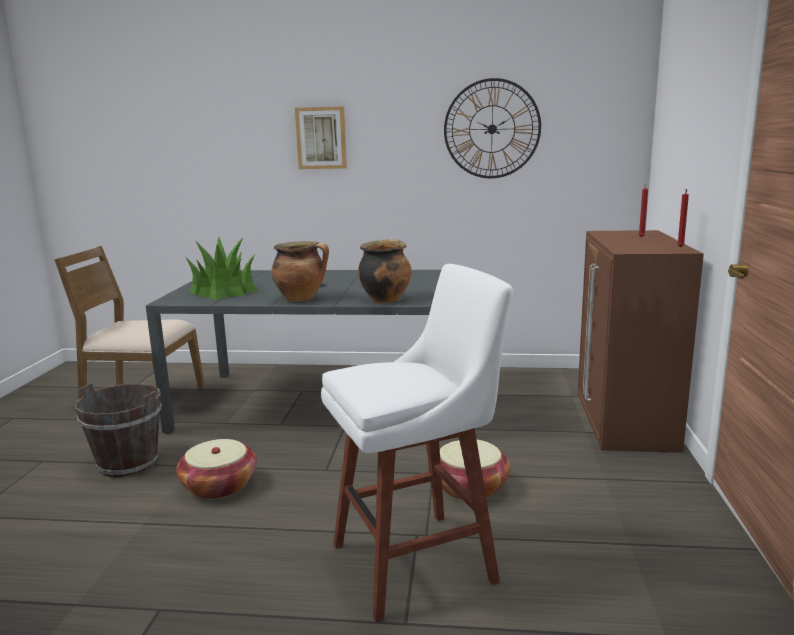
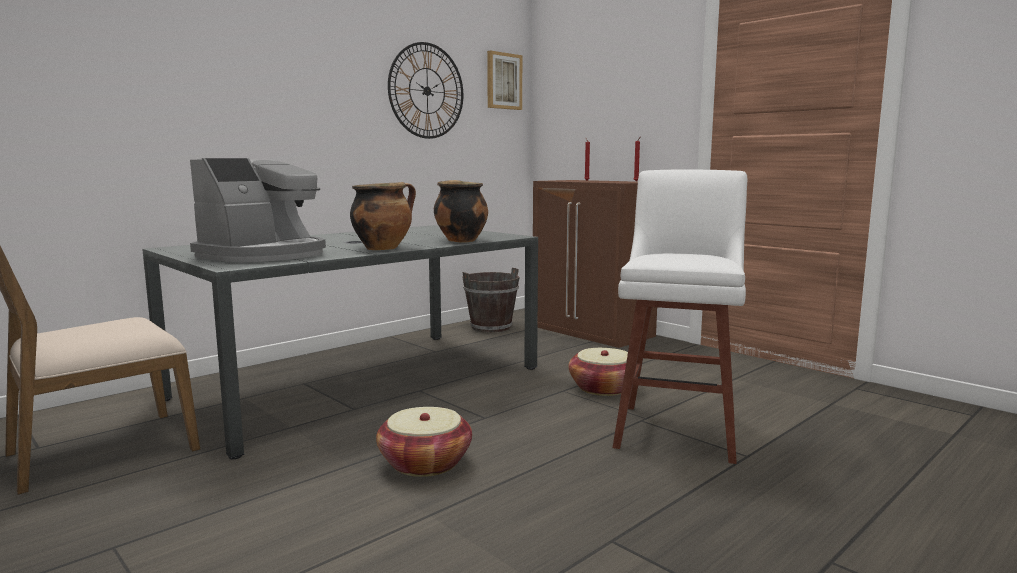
camera: 50 degrees left, 5 degrees down
(128, 464) = (266, 494): brown bucket -> brown bucket (491, 327)
(223, 291) = (265, 255): potted plant -> coffee machine
(321, 138) = (263, 81): picture -> picture (503, 81)

